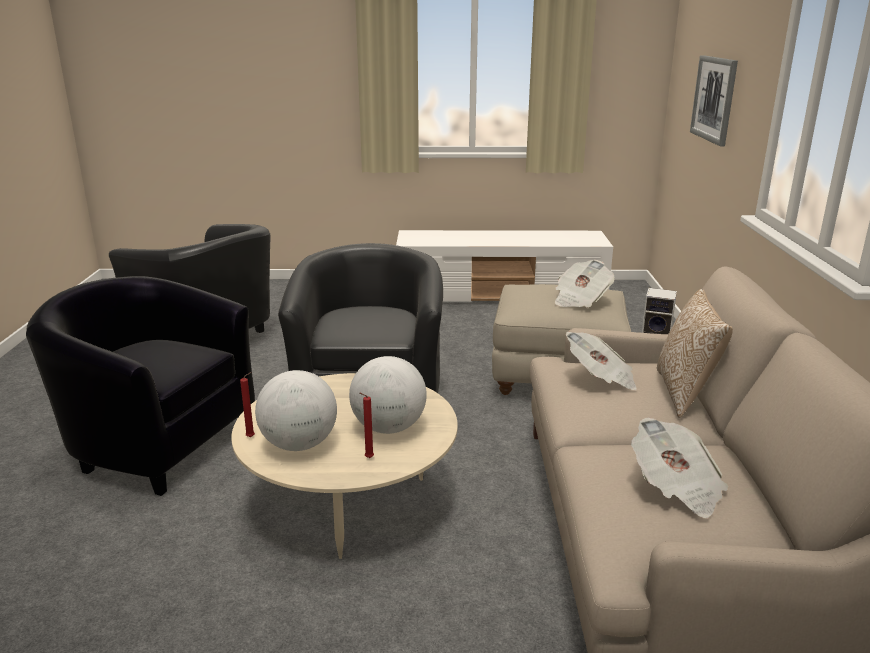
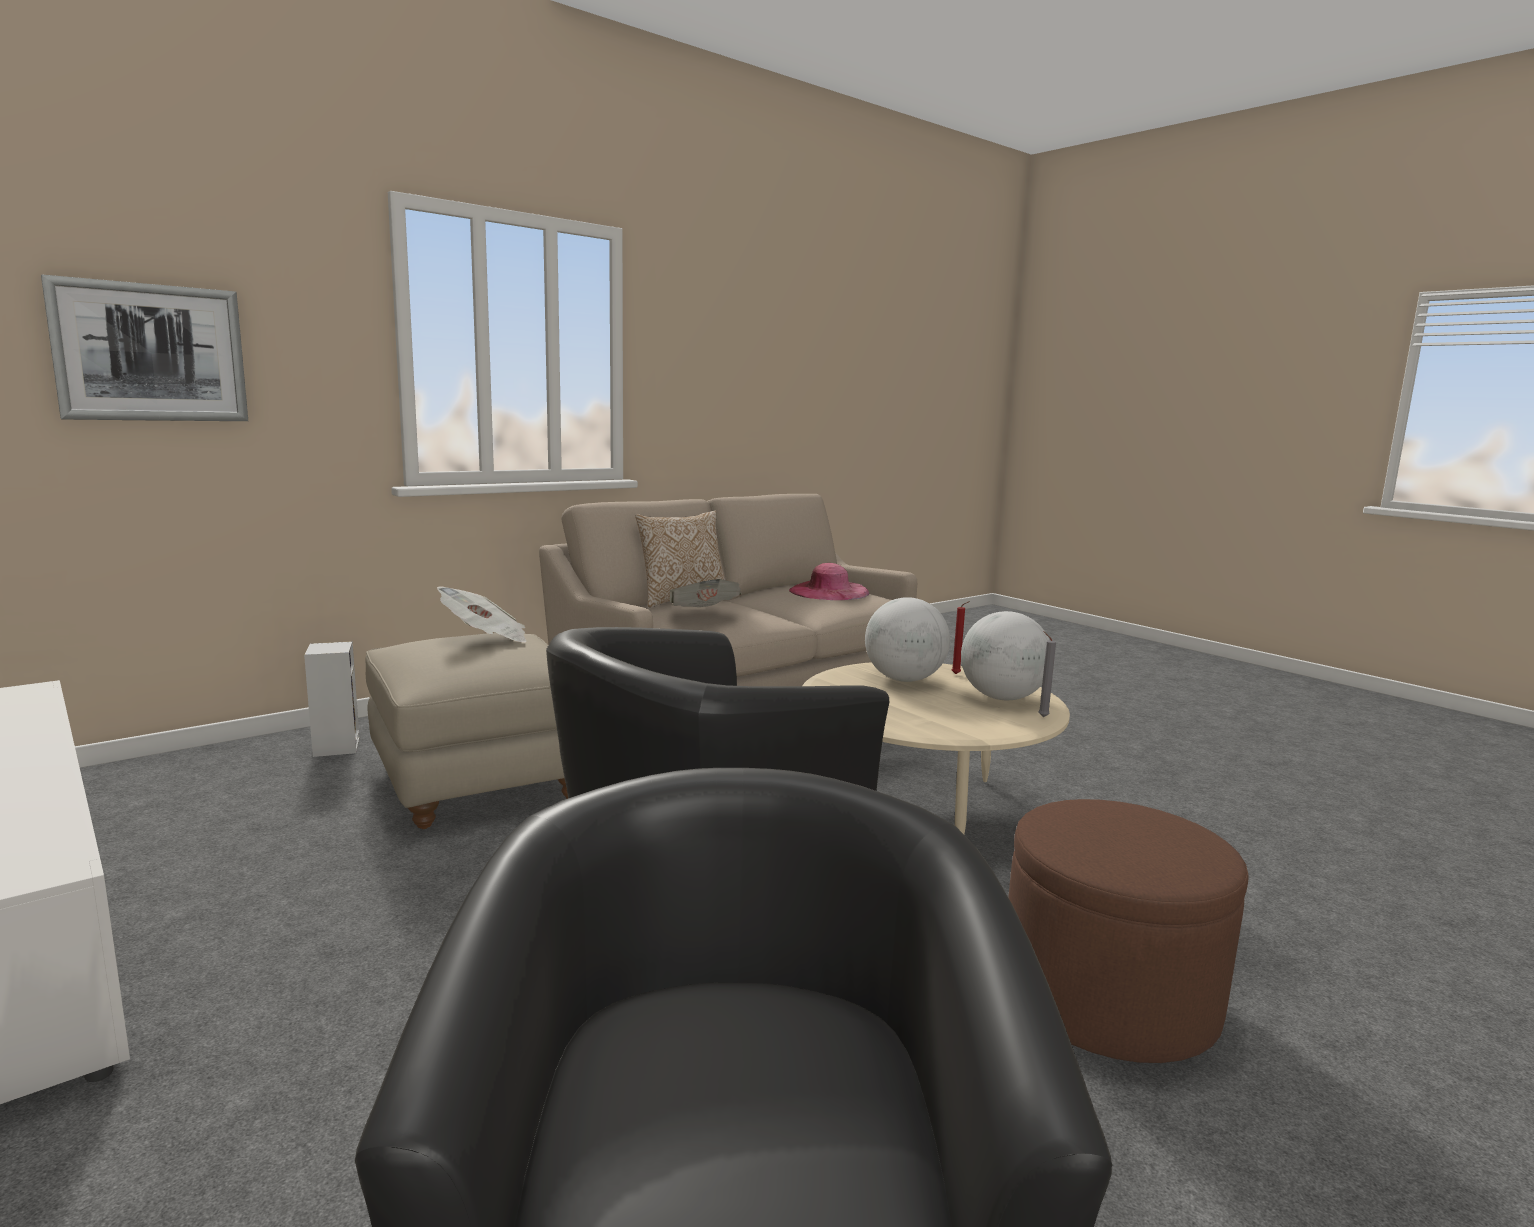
camera: 130 degrees left, 10 degrees down
(156, 443) = (1107, 997): black armchair -> brown ottoman
(252, 437) = (1041, 716): red candle -> grey candle
(676, 488) = (829, 591): newspaper -> pink hat

